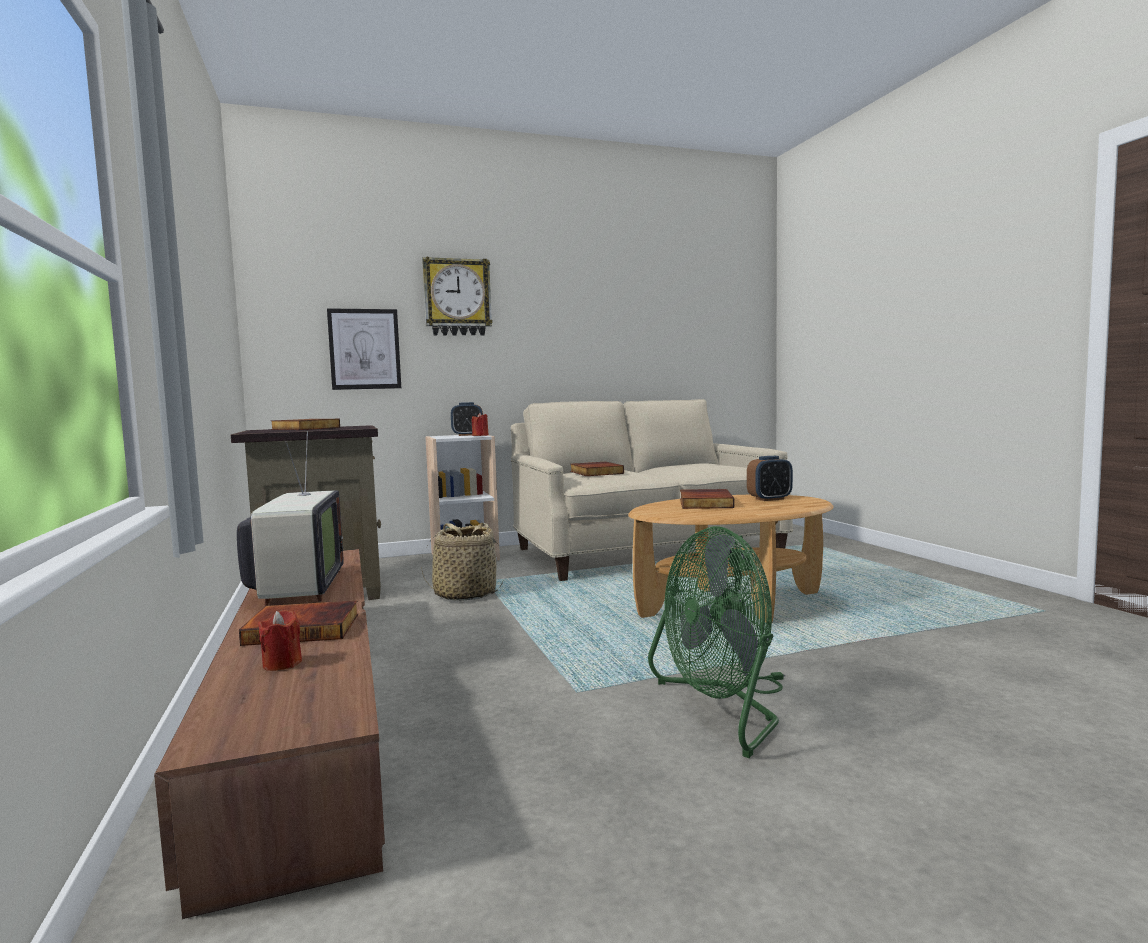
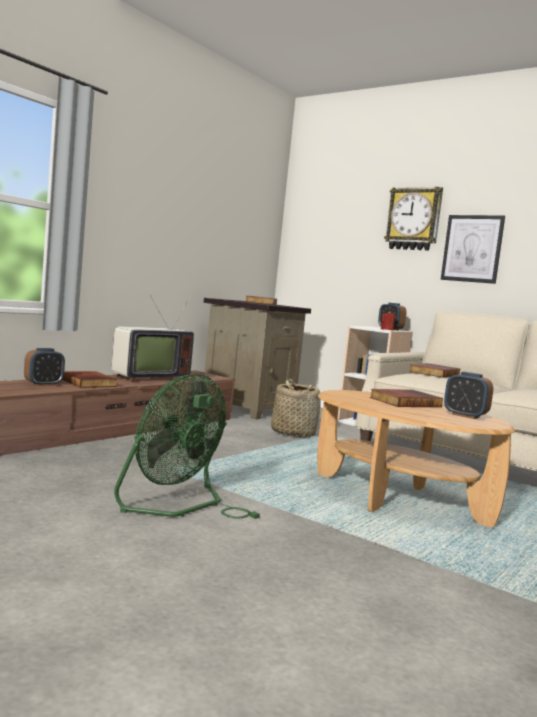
camera: 55 degrees right, 0 degrees up
(282, 664) = (43, 384): red candle -> alarm clock
(364, 349) = (344, 257): picture -> picture (472, 248)

